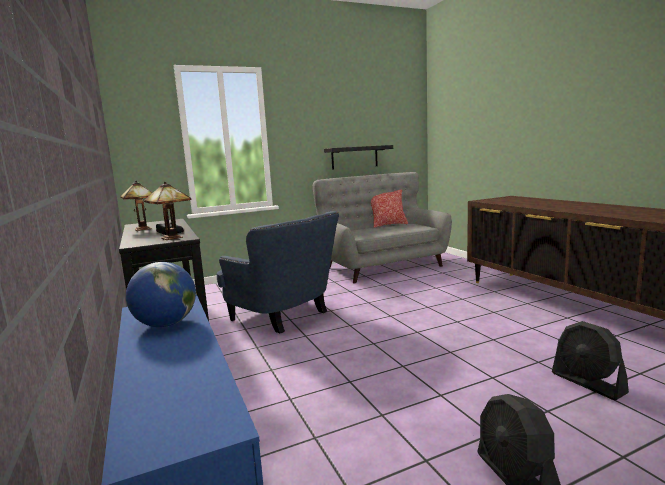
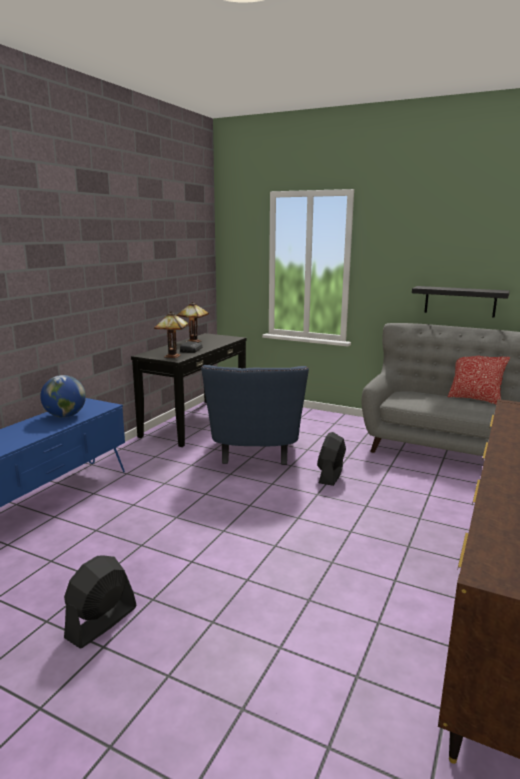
camera: 50 degrees right, 5 degrees up
(588, 383) = (292, 639): black fan -> black fan (330, 475)

